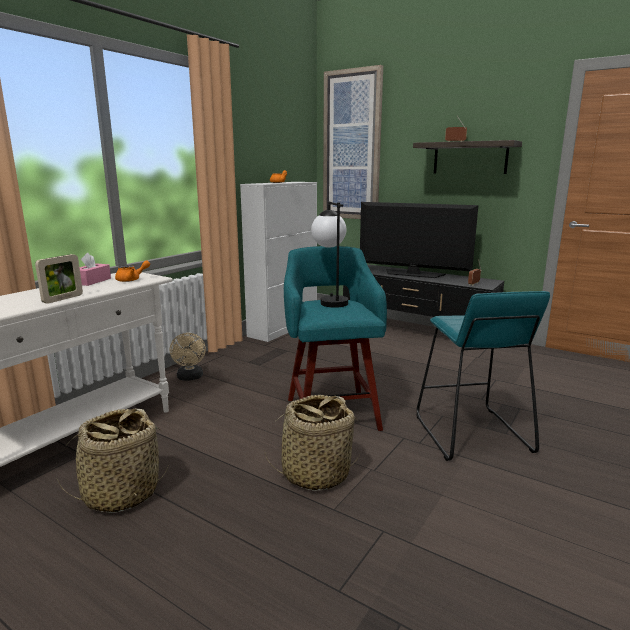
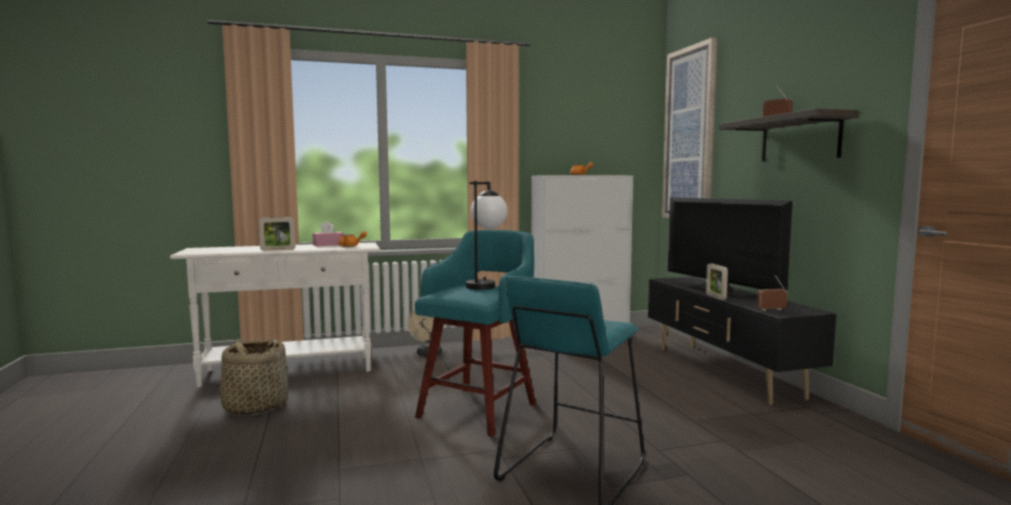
camera: 40 degrees right, 10 degrees down
(315, 473) = (376, 443): basket -> none
(423, 279) = (715, 297): none -> picture frame

